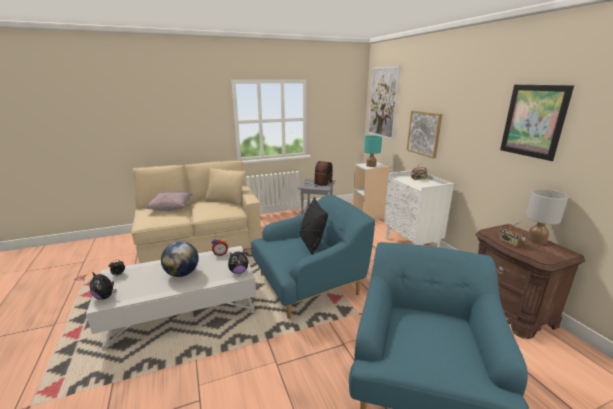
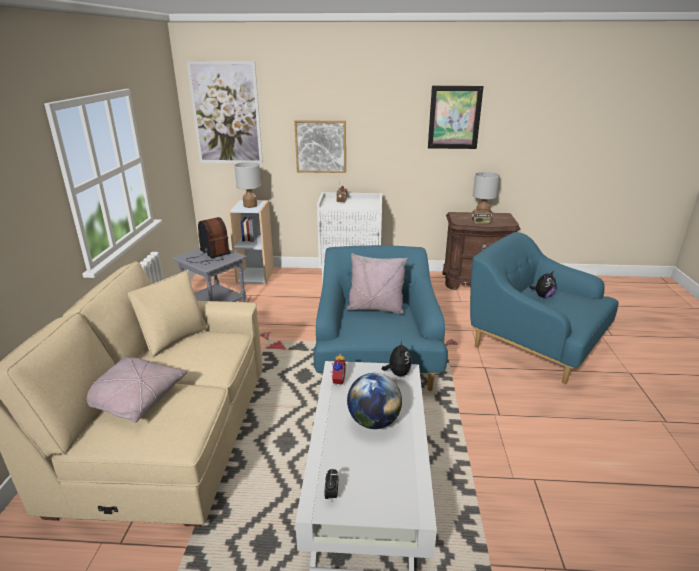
camera: 65 degrees left, 5 degrees up
(105, 297) = (397, 508): plush toy -> plush toy (542, 296)
(311, 244) = (375, 309): black pillow -> purple pillow
(371, 165) = (250, 205): turquoise table lamp -> grey table lamp

